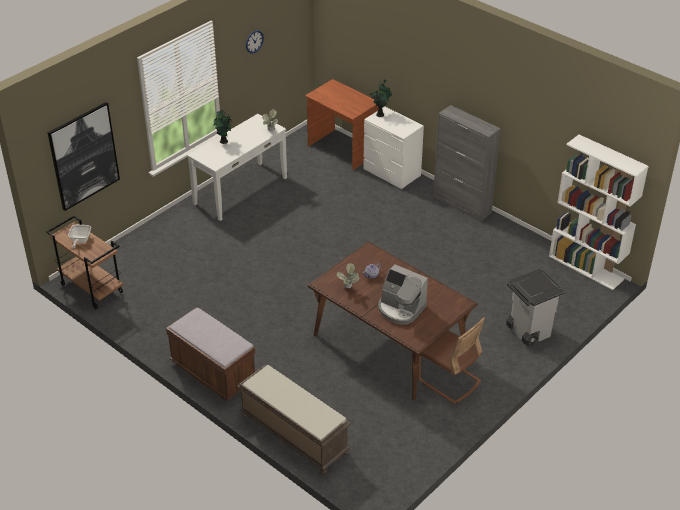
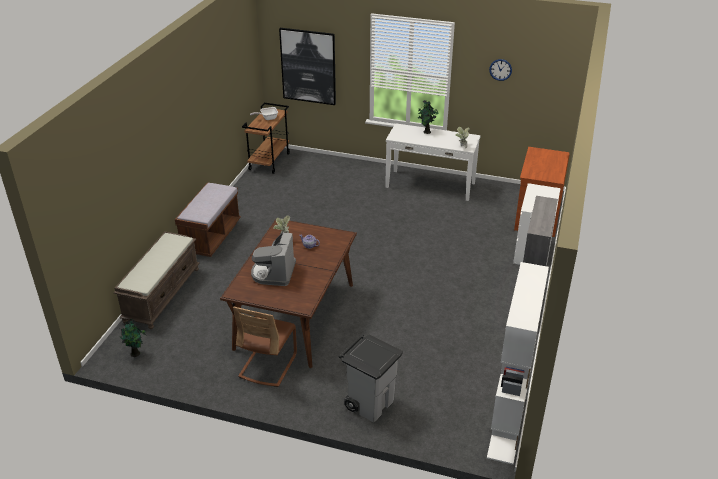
camera: 65 degrees right, 5 degrees down
(380, 114) = (544, 189): potted plant -> potted plant (136, 353)

